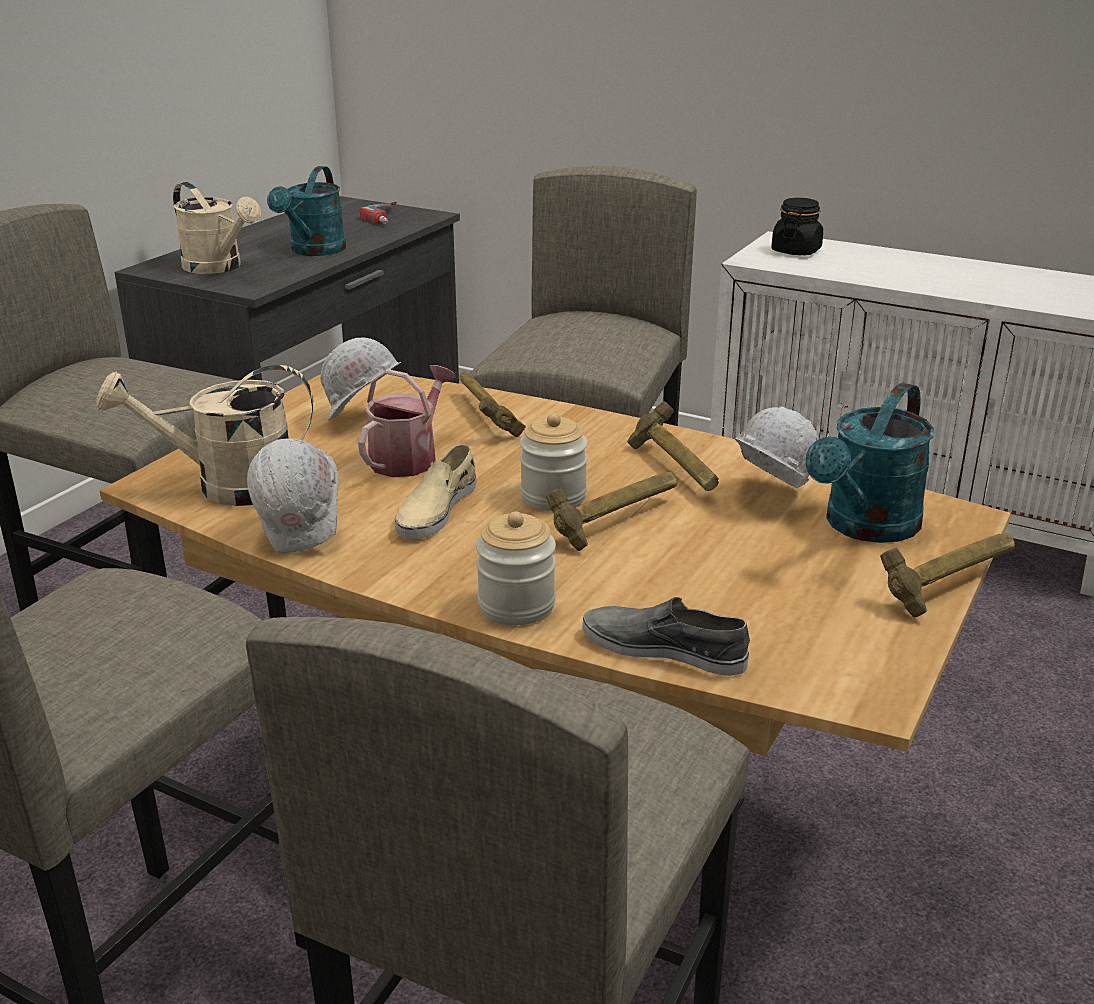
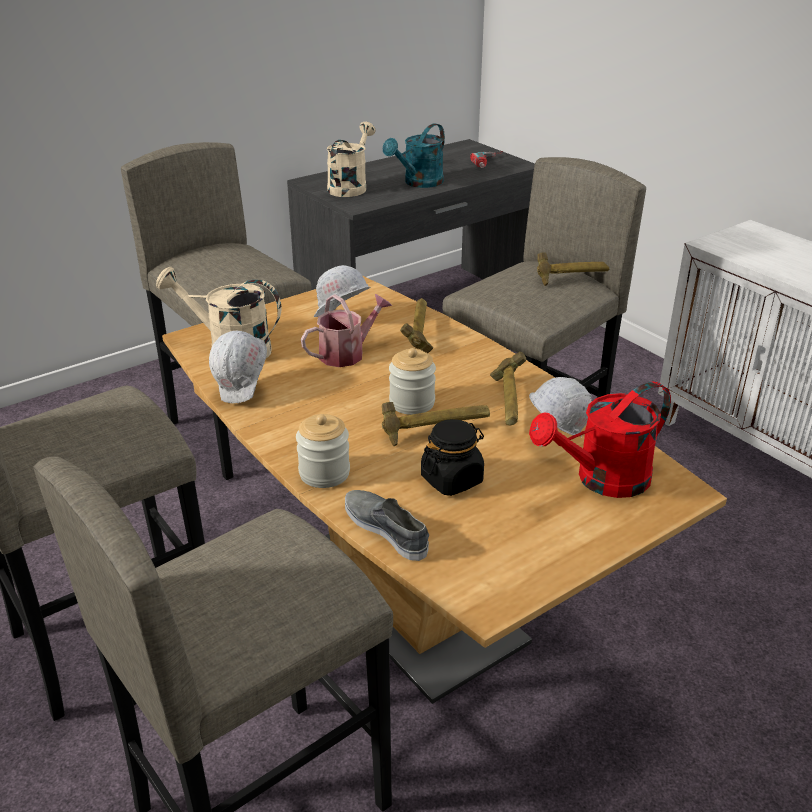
camera: 25 degrees right, 5 degrees up
(219, 267) = (350, 187): beige watering can -> beige watering can turned 135 degrees counterclockwise
(436, 509) = (333, 394): beige shoe -> none
(796, 251) = (755, 241): black jar -> black jar (452, 479)
(865, 527) = (602, 480): turquoise watering can -> red watering can
(949, 586) = (620, 542): hammer -> hammer (576, 279)

